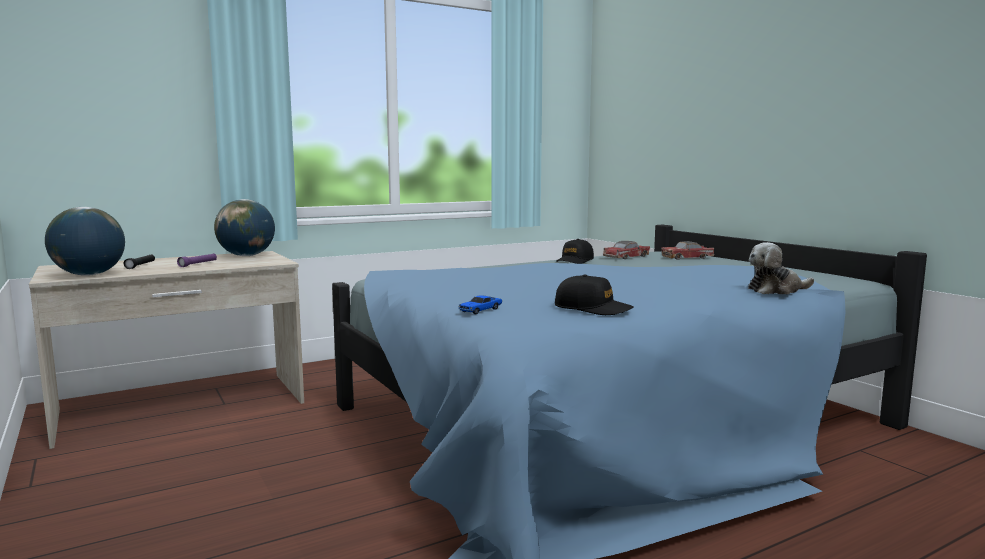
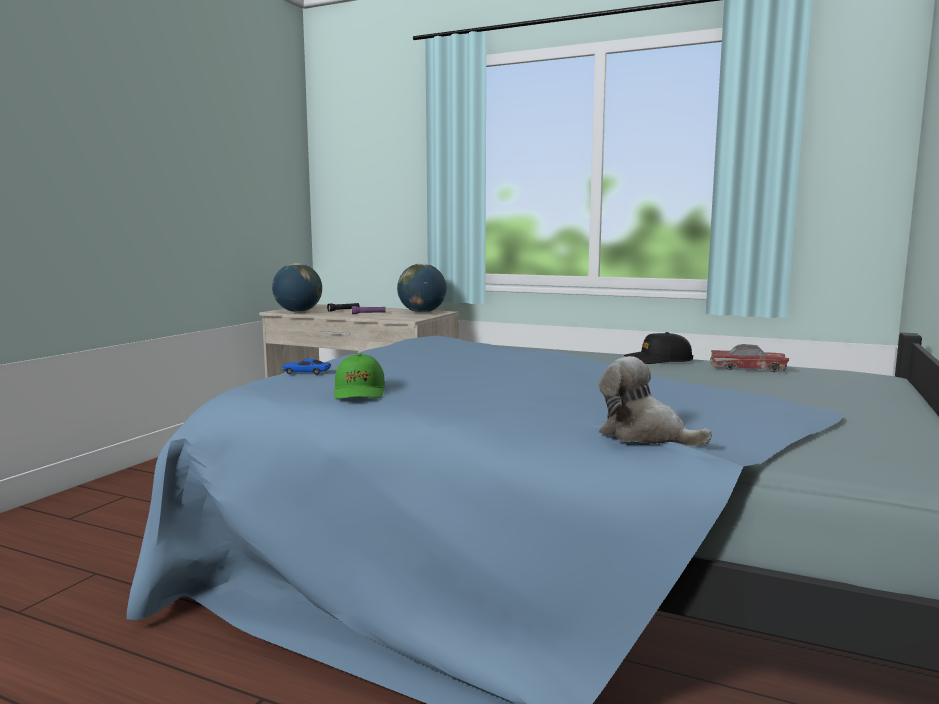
camera: 55 degrees right, 0 degrees up
(592, 309) = (359, 392): black cap -> green cap
(687, 257) = (828, 384): toy car -> none

